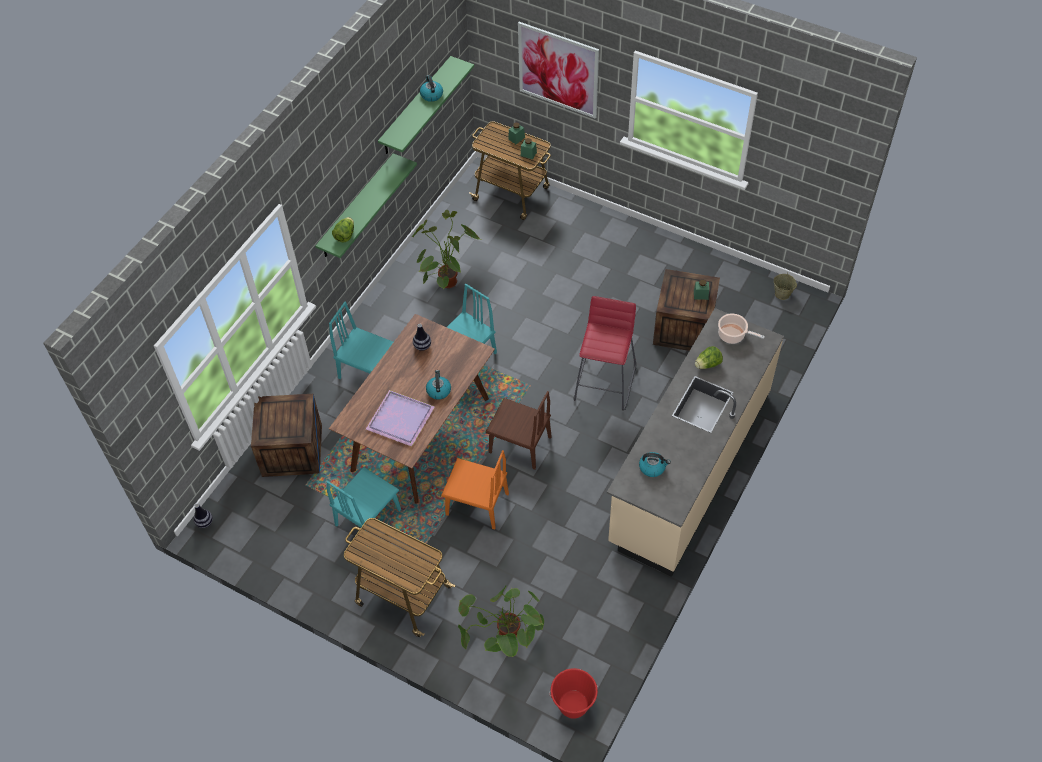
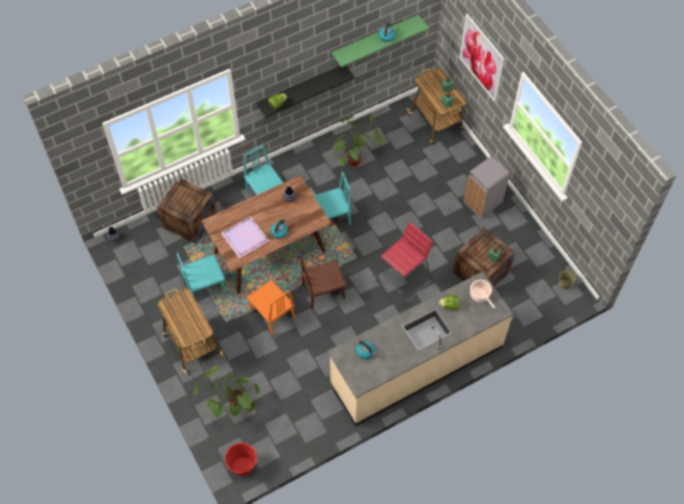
camera: 30 degrees right, 5 degrees up
(356, 207) = (301, 88): green shelf -> black shelf
(520, 444) = (323, 291): brown chair -> brown chair turned 105 degrees clockwise
(628, 253) = (482, 202): none -> grey trash can

